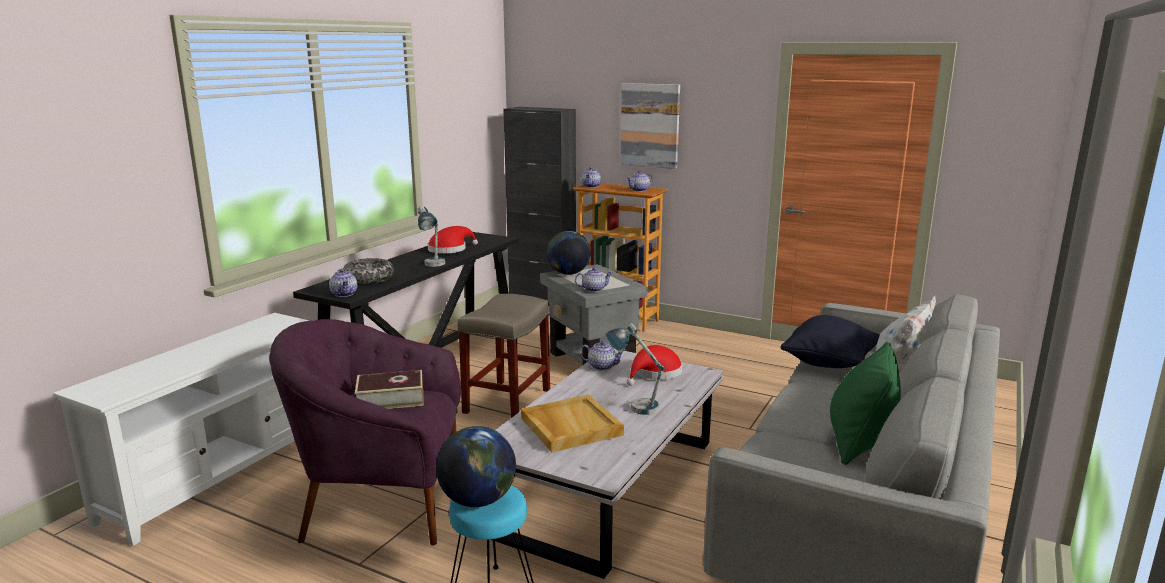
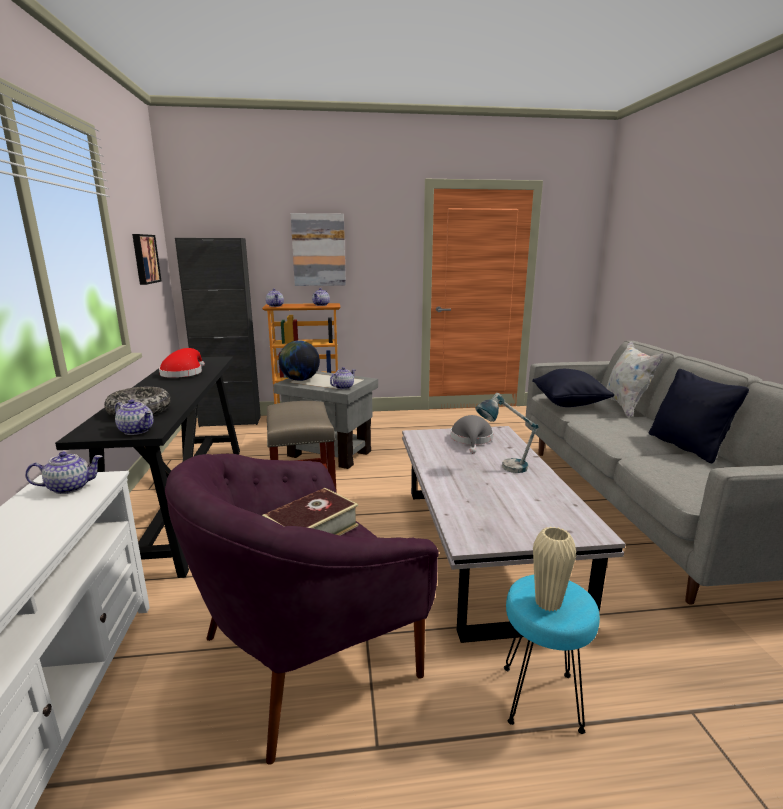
camera: 35 degrees left, 0 degrees up
(433, 266) = (194, 388): table lamp -> none
(464, 132) = (144, 259): none -> picture
(478, 500) = (548, 603): globe -> beige vase
(570, 426) = (492, 500): beige tray -> none
(602, 366) = (426, 445): teapot -> teapot (70, 487)
(655, 373) = (471, 440): red hat -> grey hat
(859, 443) = (686, 447): green pillow -> black pillow

